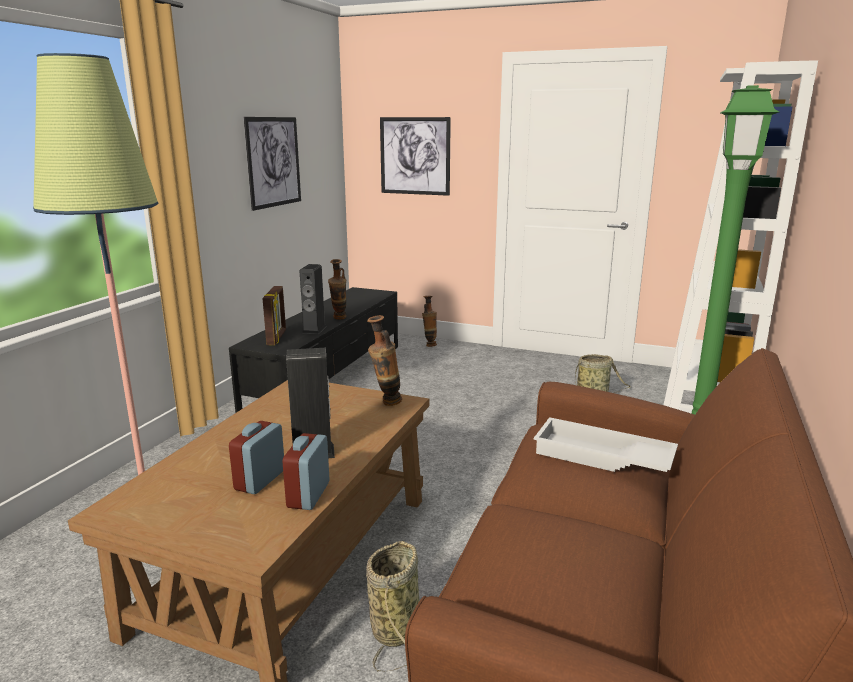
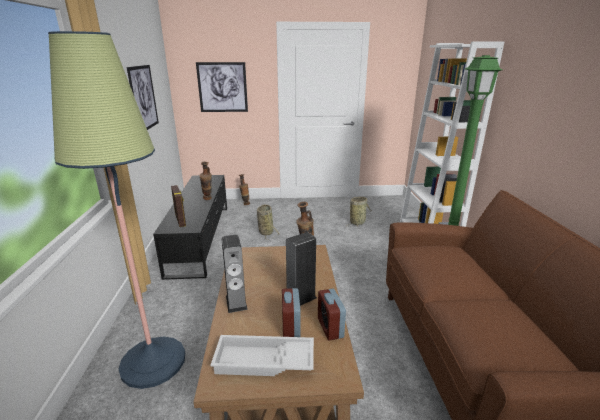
camera: 25 degrees left, 5 degrees up
(314, 329) = (199, 210): speaker -> speaker (236, 302)
(396, 627) = (372, 384): basket -> basket (266, 232)
(601, 457) = (454, 261): white tray -> white tray (263, 362)

